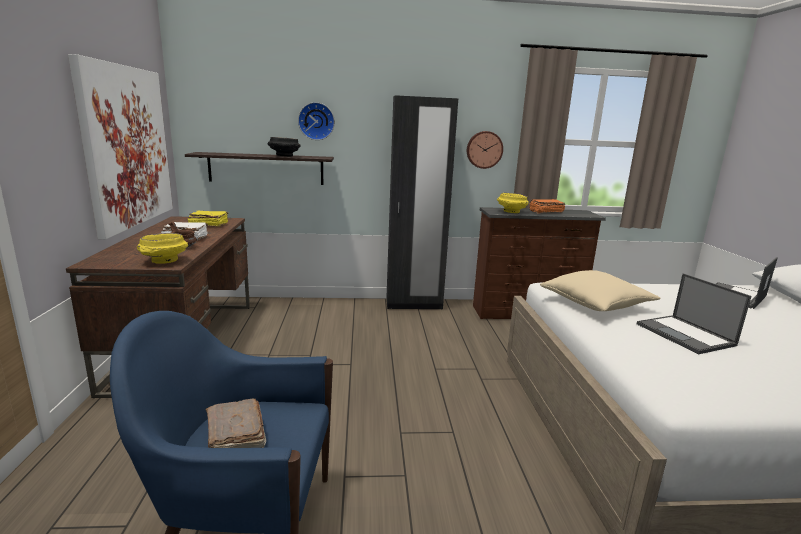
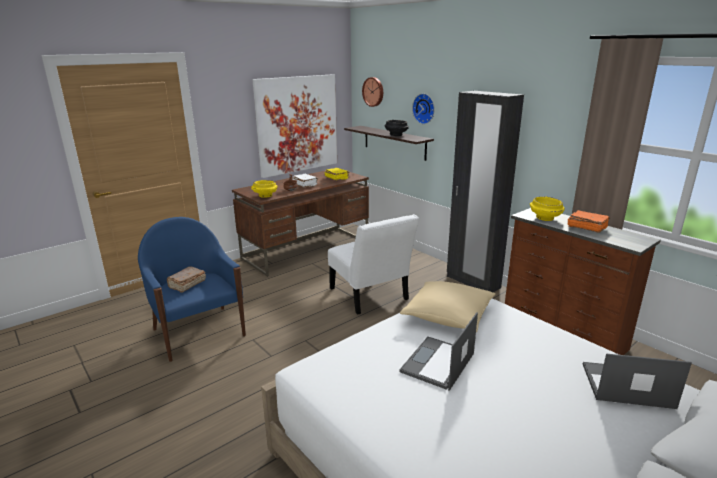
camera: 55 degrees right, 5 degrees up
(364, 355) = (370, 296): none -> white chair
(484, 149) = (555, 147): wall clock -> wall clock (373, 91)

